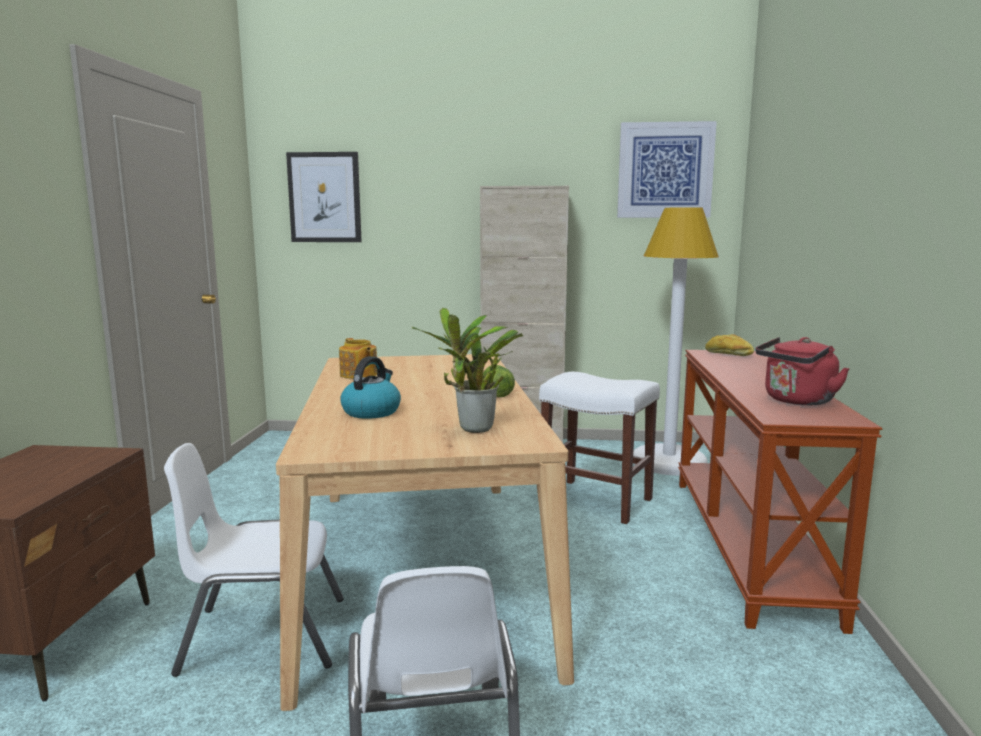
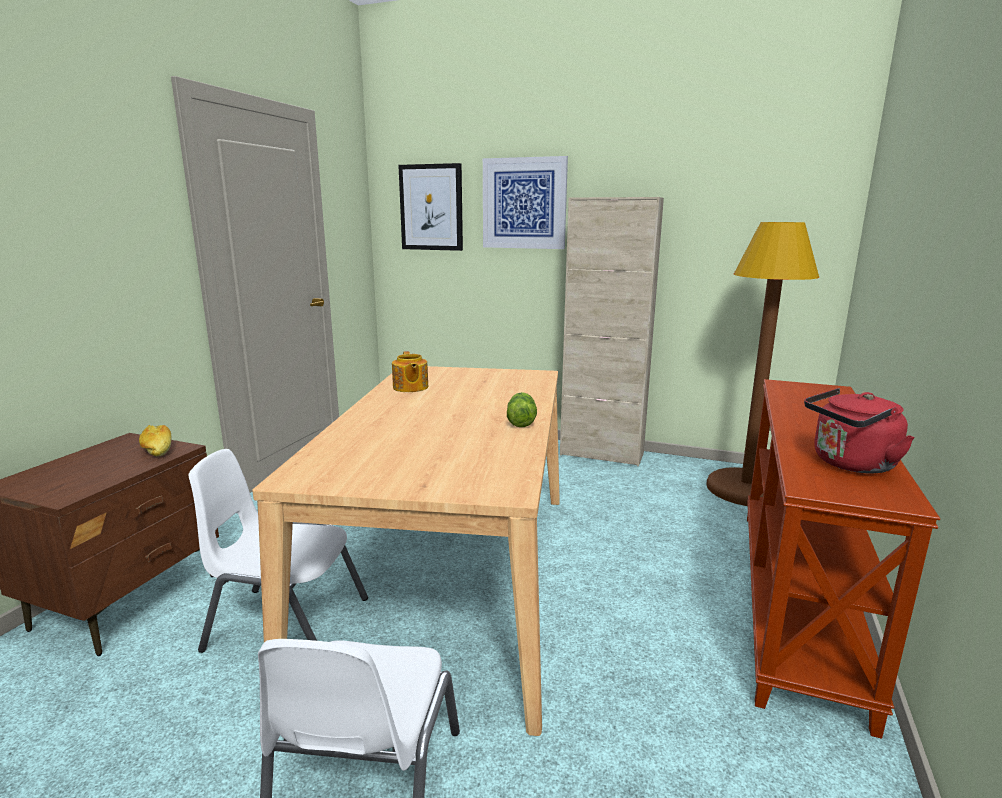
camera: 15 degrees right, 5 degrees up
(371, 411) = (386, 434): kettle -> none
(473, 430) = (461, 468): potted plant -> none
(594, 501) = (648, 525): white stool -> none
(665, 170) = (773, 178): picture -> picture (524, 203)
(668, 462) = (746, 489): white floor lamp -> brown floor lamp
(728, 354) = (809, 389): bread -> bread (157, 450)

